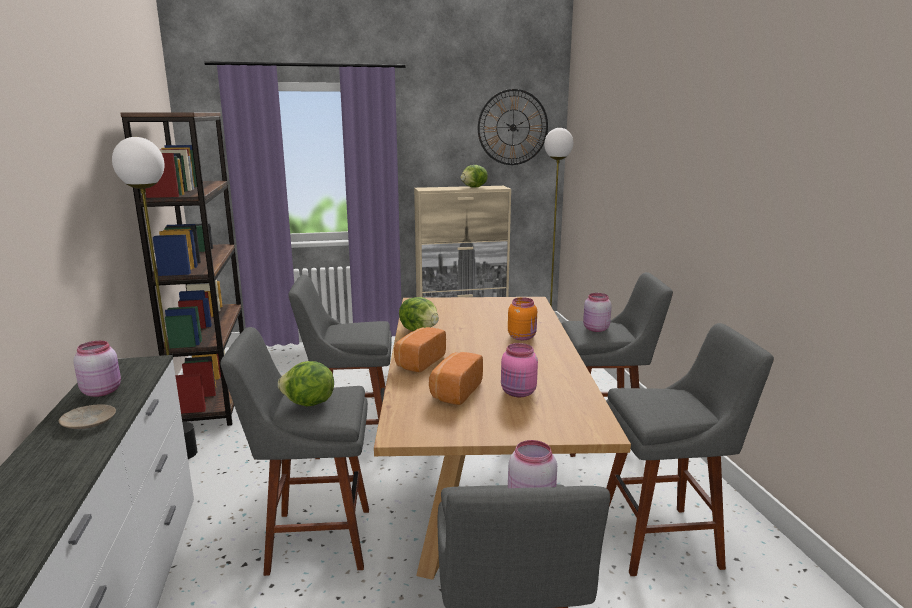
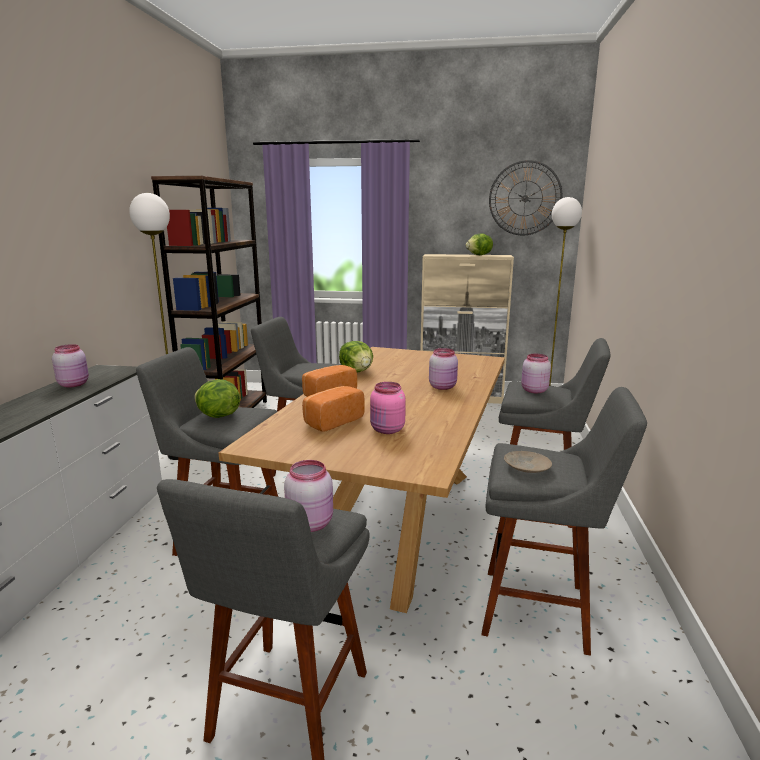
camera: 20 degrees right, 0 degrees up
(88, 422) = (42, 402): beige plate -> beige plate (526, 467)
(522, 337) = (443, 387): orange jar -> pink jar

